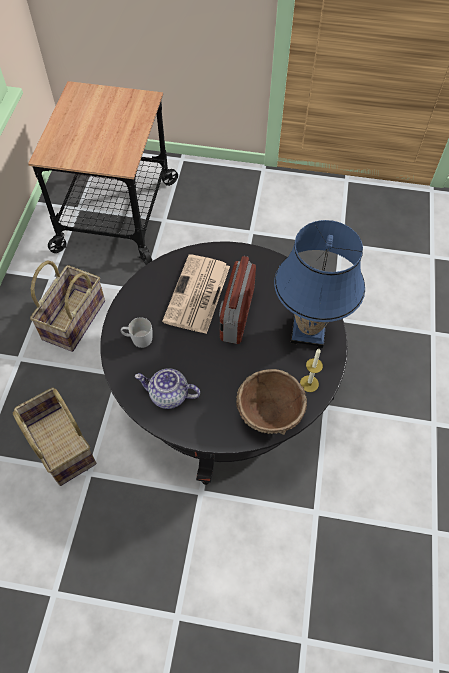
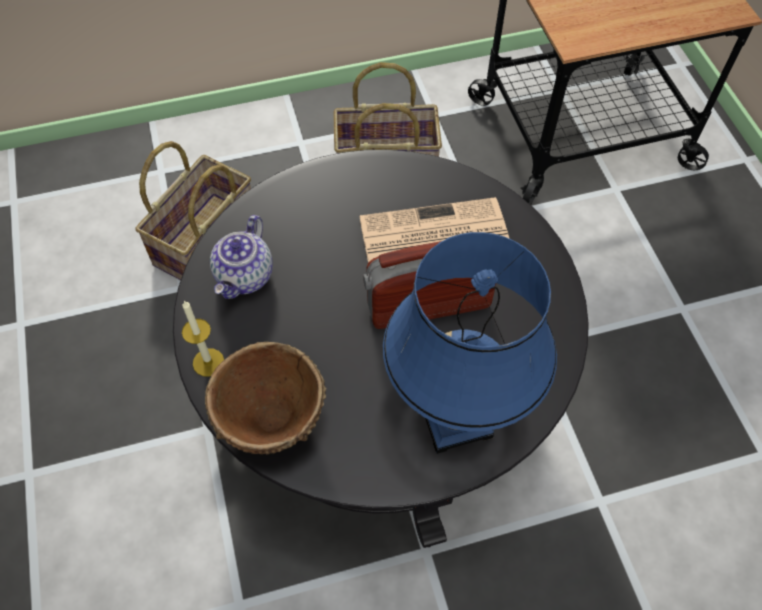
camera: 65 degrees right, 0 degrees up
(138, 339) = (317, 203): white mug -> none
(168, 395) = (245, 277): teapot -> teapot turned 150 degrees counterclockwise
(309, 383) = (356, 457): candle -> candle (208, 362)

